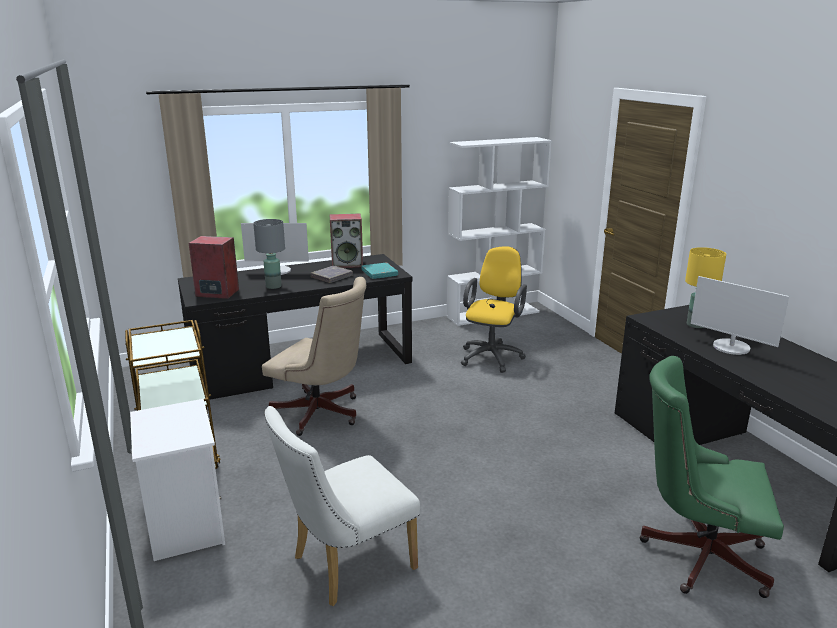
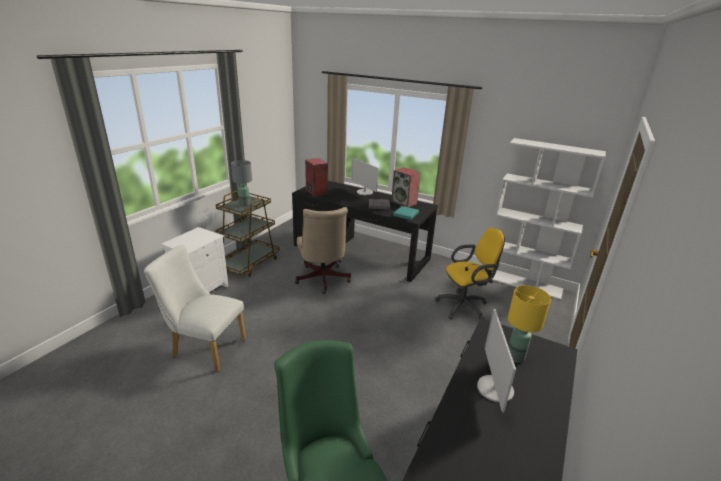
camera: 50 degrees right, 5 degrees up
(273, 286) = (343, 199): grey table lamp -> grey table lamp (244, 204)

